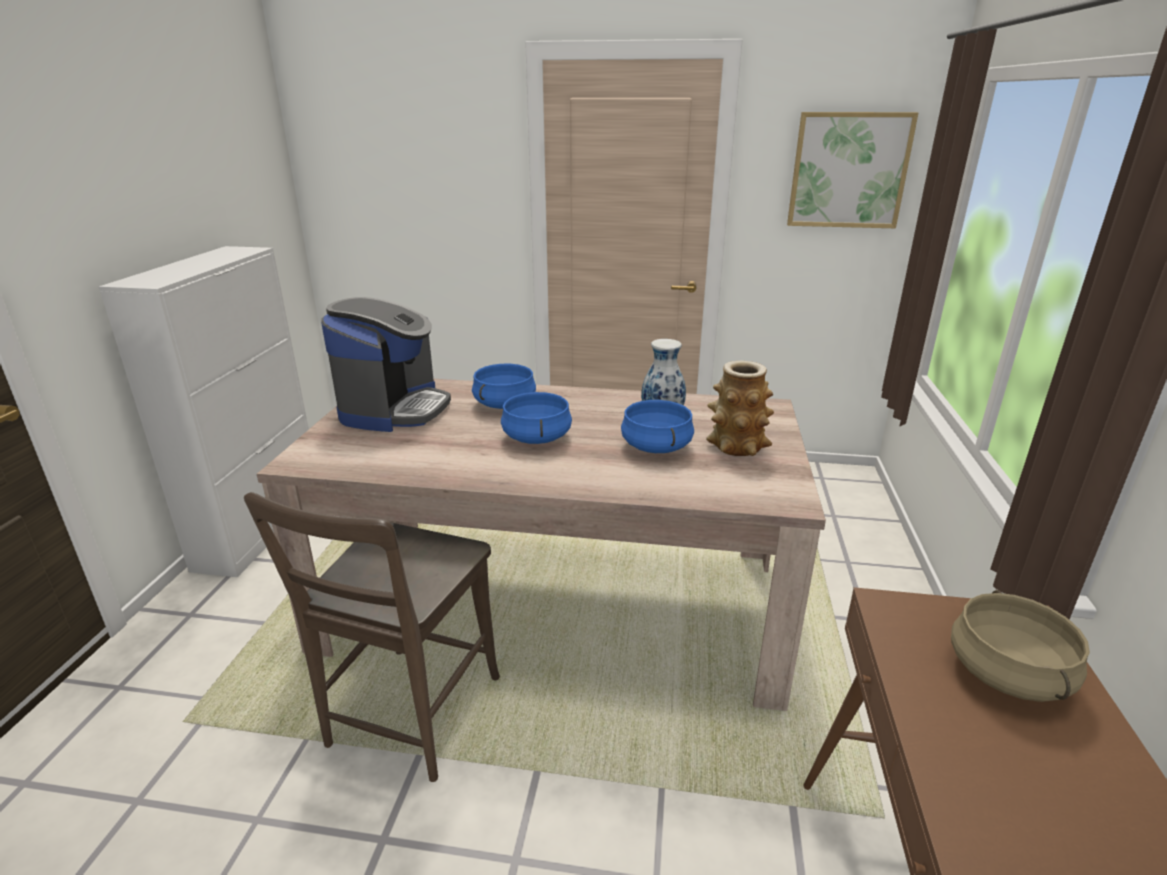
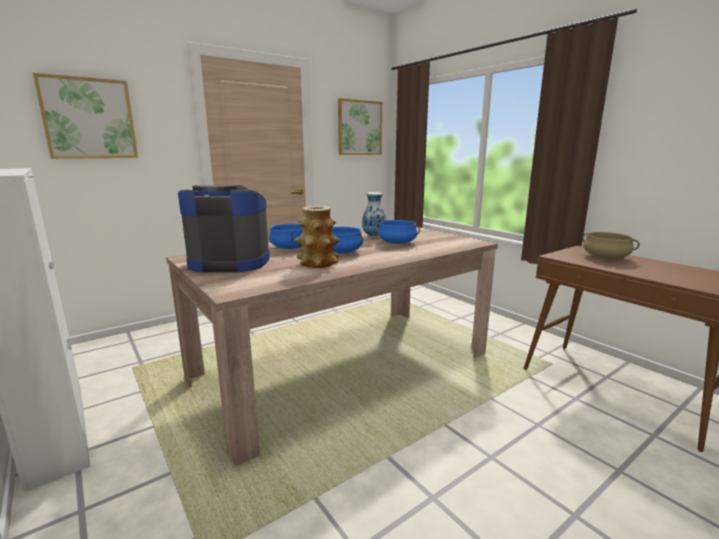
camera: 45 degrees left, 10 degrees down
(394, 409) = (230, 262): coffee machine -> coffee machine turned 60 degrees counterclockwise
(399, 165) = (89, 118): none -> picture
(409, 717) = (356, 448): brown chair -> none
(737, 446) = (423, 236): vase -> vase (318, 264)

